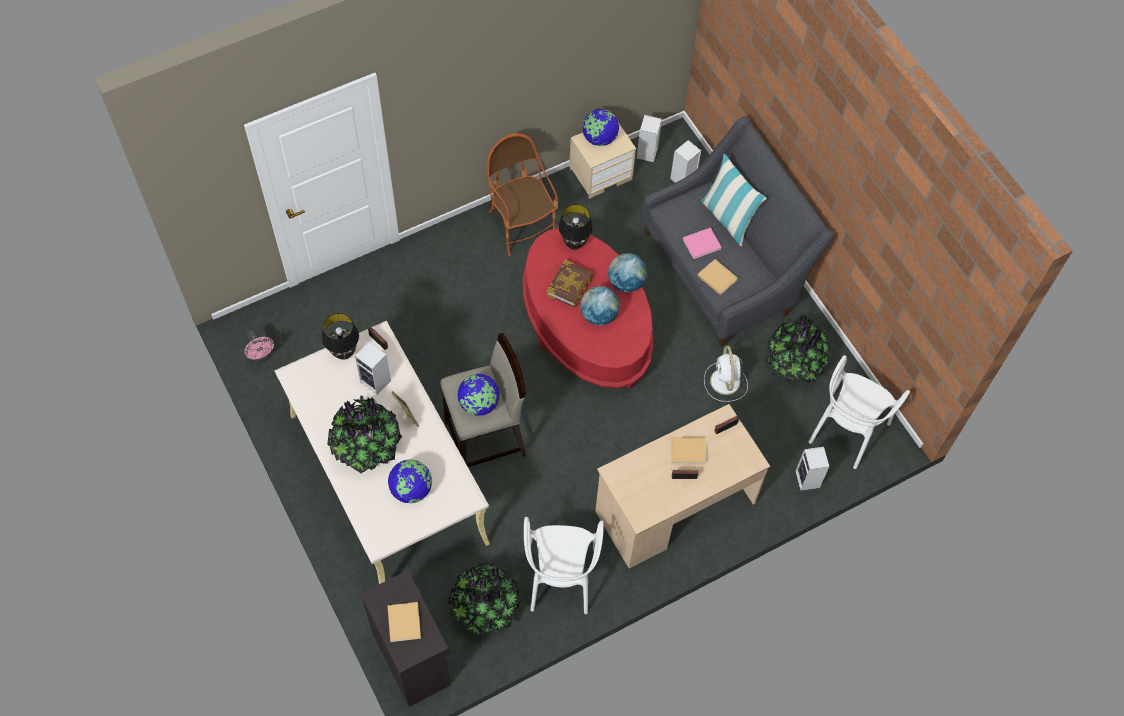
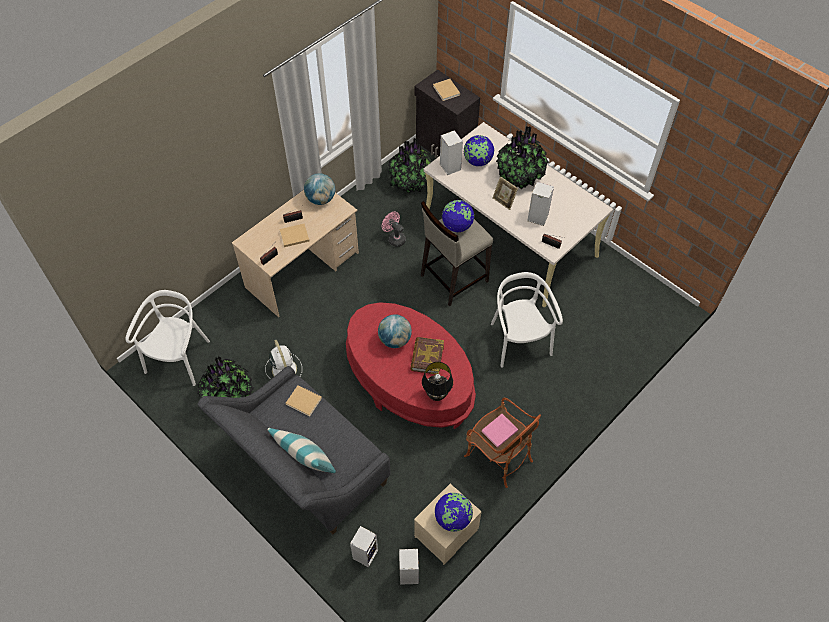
camera: 165 degrees right, 5 degrees down
(261, 356) = (644, 289): pink fan -> pink fan (394, 238)
(344, 353) = (570, 230): black table lamp -> none
(560, 578) = (369, 210): white chair -> white chair (519, 341)
(626, 282) = (381, 373): globe -> globe (321, 199)
(702, 243) = (323, 429): pink book -> pink book (498, 431)
(808, 480) = (206, 314): speaker -> speaker (449, 166)

